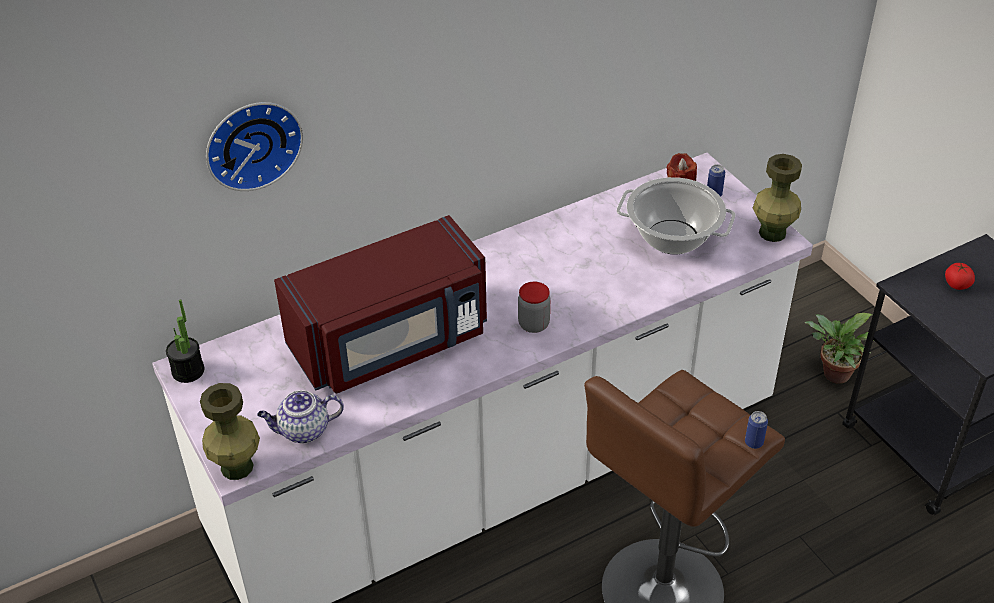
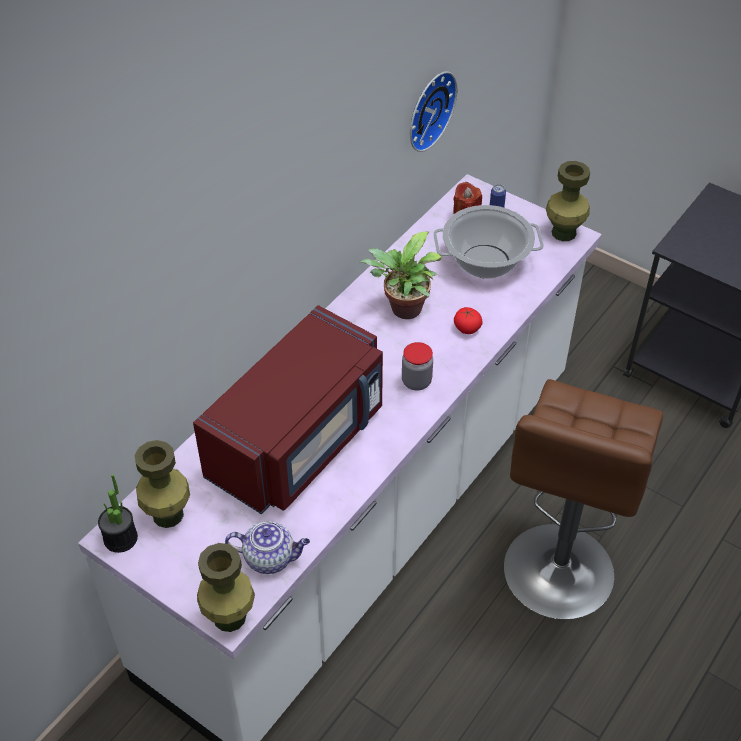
camera: 25 degrees left, 5 degrees up
(239, 365) = (168, 515): none -> green vase
(252, 142) = (140, 295): wall clock -> wall clock (427, 109)
(303, 431) = (270, 558): teapot -> teapot turned 135 degrees counterclockwise
(753, 442) = (645, 425): can -> none
(833, 375) = (593, 335): potted plant -> potted plant (403, 311)
(956, 285) = (712, 233): tomato -> tomato (466, 328)

